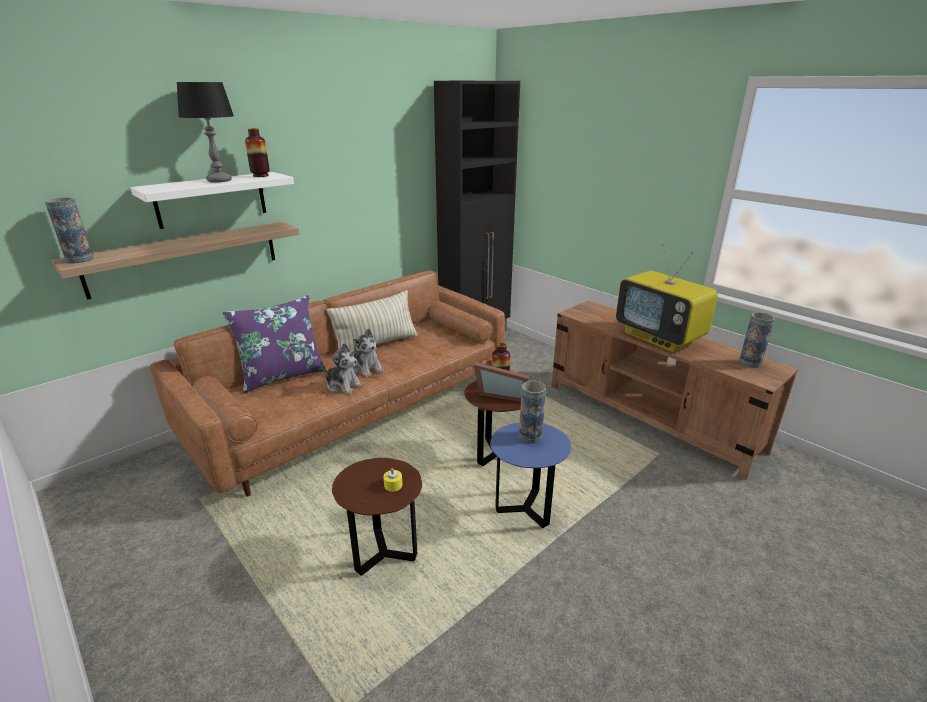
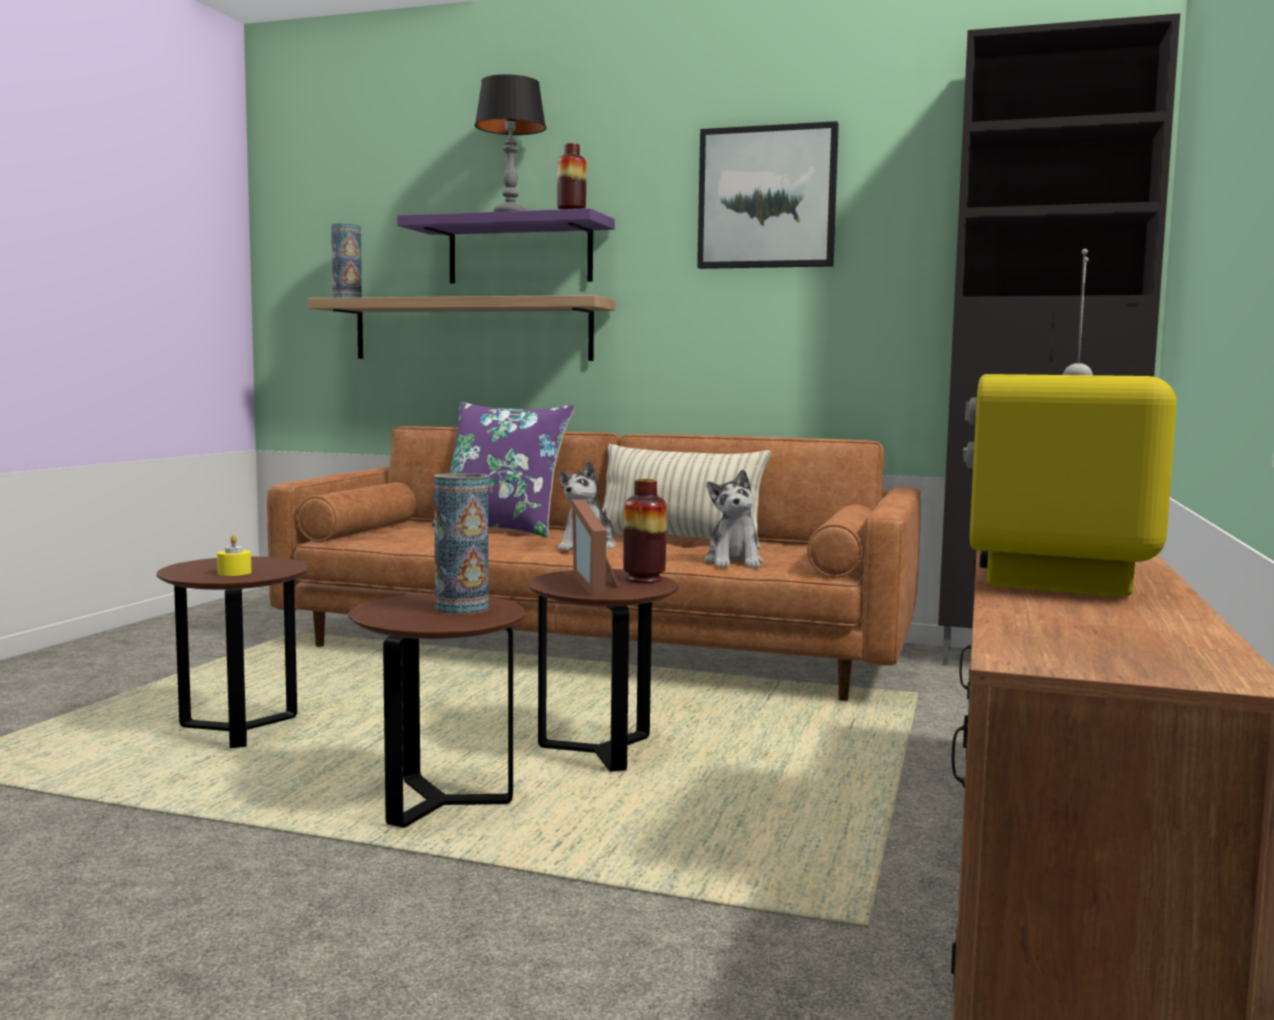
camera: 60 degrees right, 20 degrees down
(211, 199) = (520, 252): white shelf -> purple shelf
(343, 386) = (514, 547): plush toy -> plush toy (734, 562)
(355, 154) = (767, 198): none -> picture
(525, 509) = (439, 804): blue side table -> brown side table
(750, 363) = (1149, 644): vase -> none

